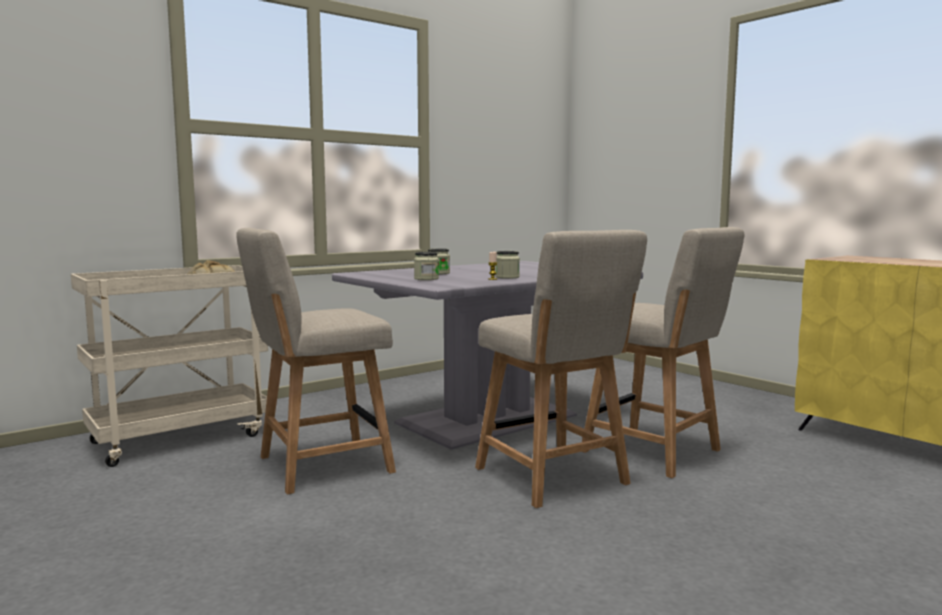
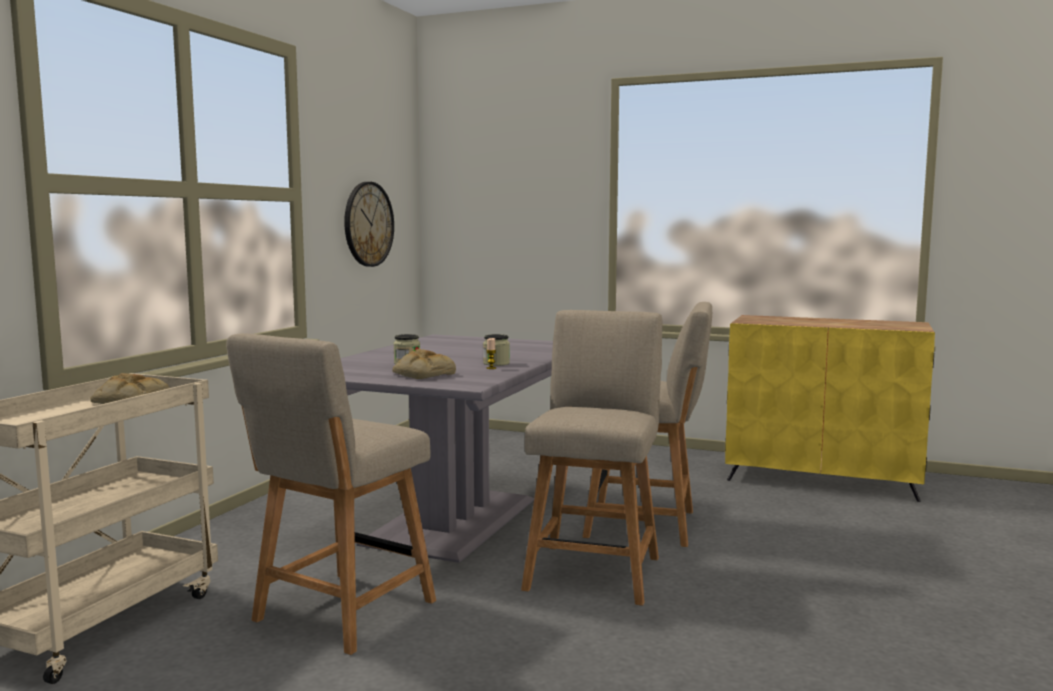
camera: 30 degrees left, 0 degrees up
(426, 279) = (422, 374): jar -> bread
(504, 170) = (368, 224): none -> wall clock
(555, 478) = (594, 570): beige chair -> beige chair turned 105 degrees counterclockwise

